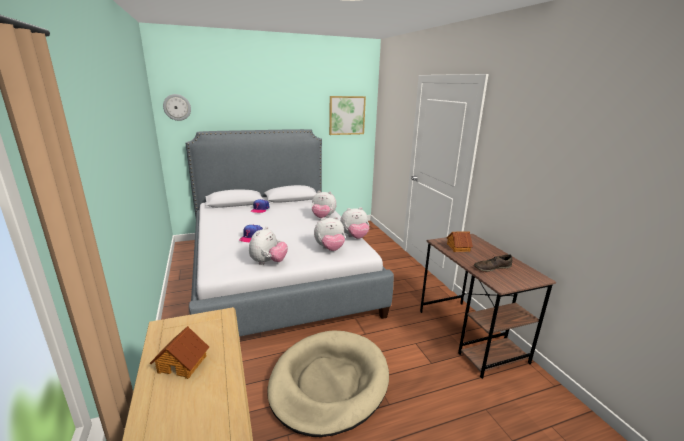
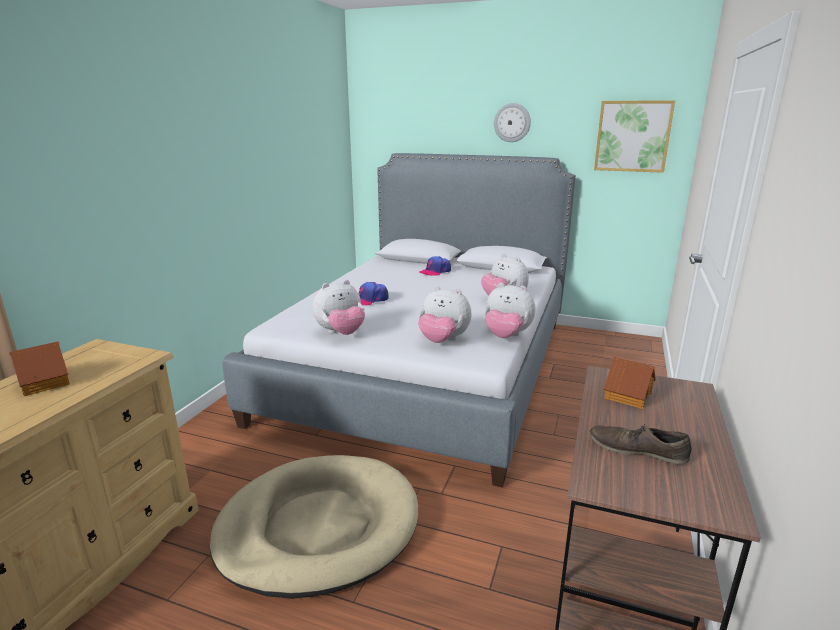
camera: 40 degrees right, 0 degrees up
(177, 107) = (375, 119): wall clock -> wall clock (512, 122)

